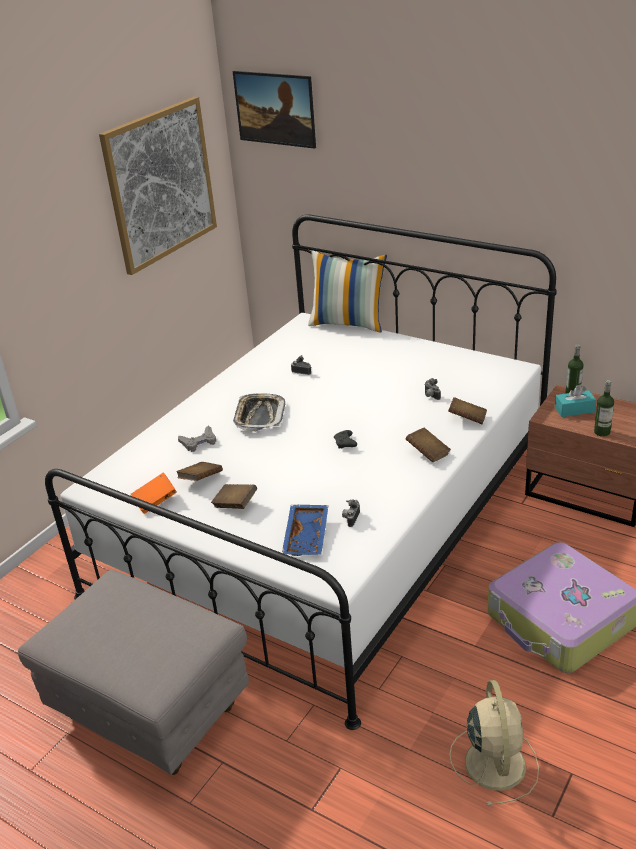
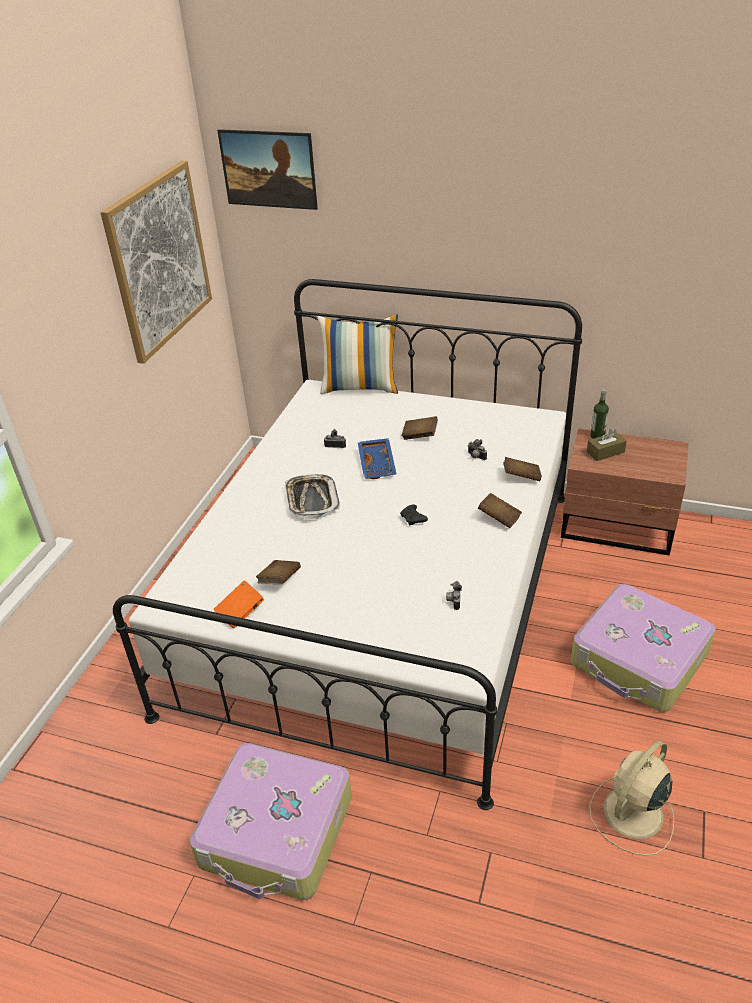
camera: 15 degrees left, 5 degrees up
(152, 712) = (277, 832): grey ottoman -> suitcase
(199, 442) = (259, 538): grey game controller -> none
(235, 504) = (328, 603): brown book -> brown book (419, 435)
(307, 537) = (418, 627): blue tray -> blue tray (378, 464)
(494, 761) = (631, 814): beige fan -> beige fan turned 120 degrees counterclockwise
(574, 410) = (605, 452): turquoise tissue box -> brown tissue box
(602, 432) = (639, 472): bottle -> none

